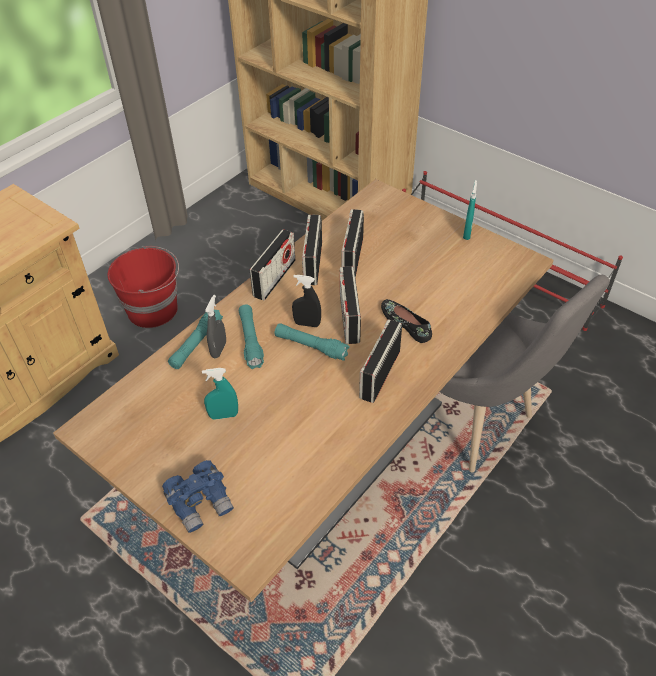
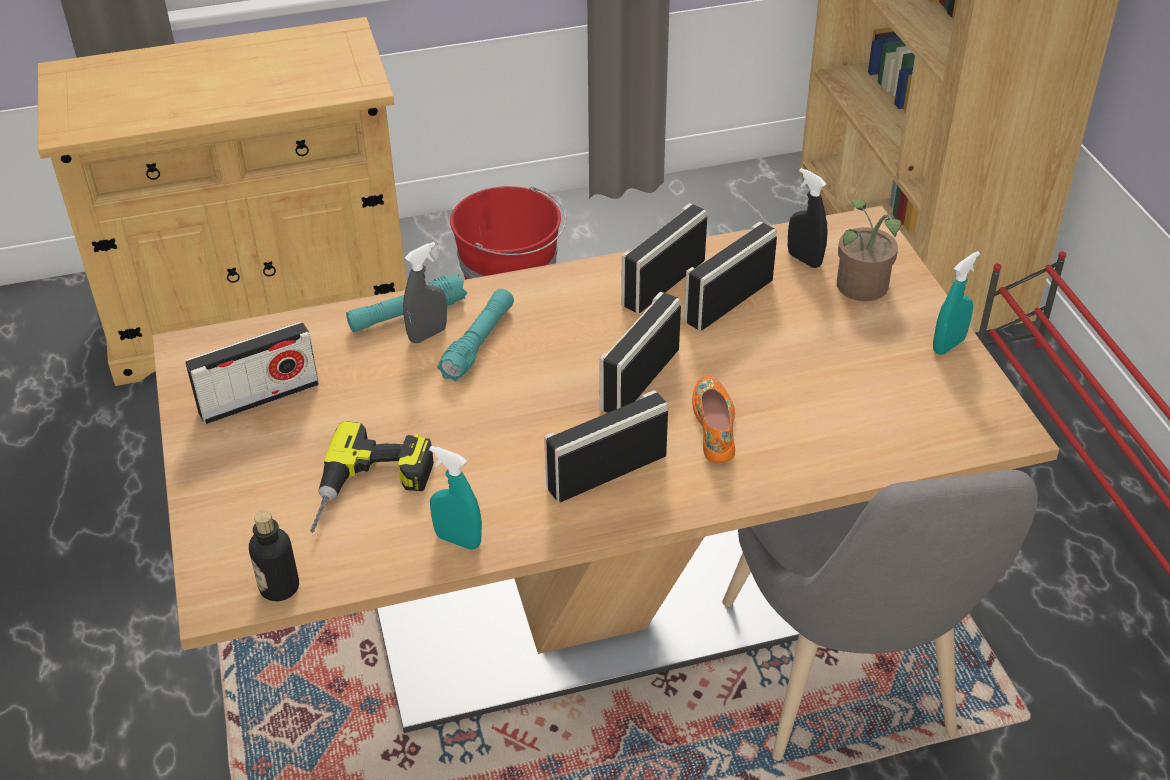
camera: 35 degrees right, 5 degrees down
(201, 503) = (231, 502): blue binoculars -> none
(223, 415) = (355, 416): turquoise spray bottle -> turquoise spray bottle (458, 540)
(273, 451) = (371, 491): none -> power drill
(274, 278) = (590, 279): radio -> radio (259, 398)
(276, 533) = (279, 587): none -> bottle
(307, 324) = (574, 358): black spray bottle -> black spray bottle (804, 259)
(311, 346) = (549, 389): turquoise flashlight -> none
(406, 224) = (861, 290): none -> potted plant
(406, 323) = (715, 425): black shoe -> orange shoe

